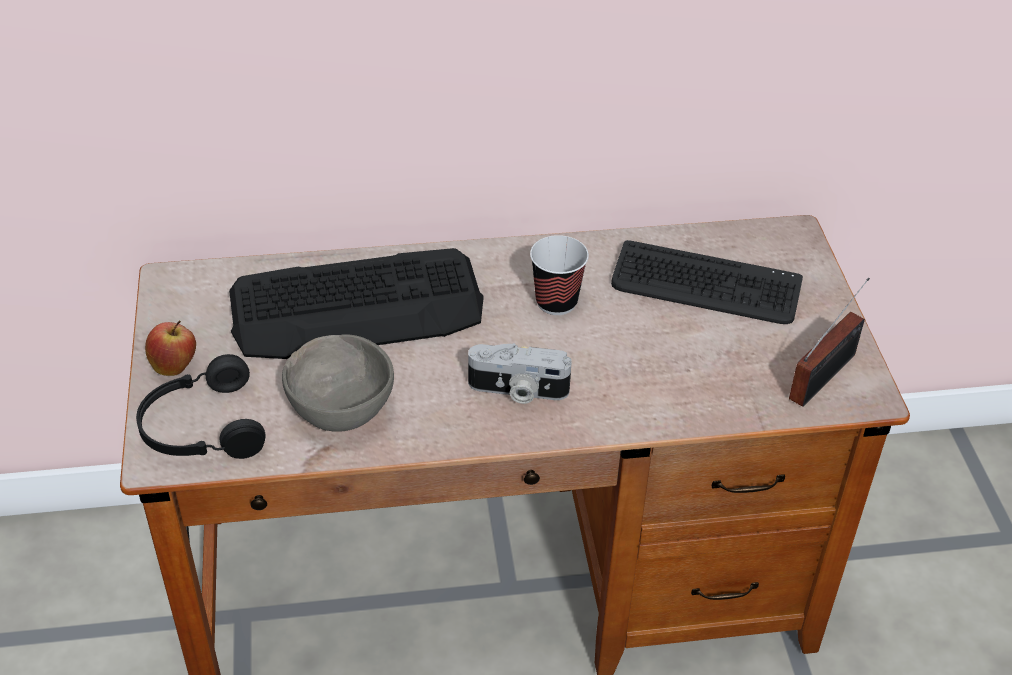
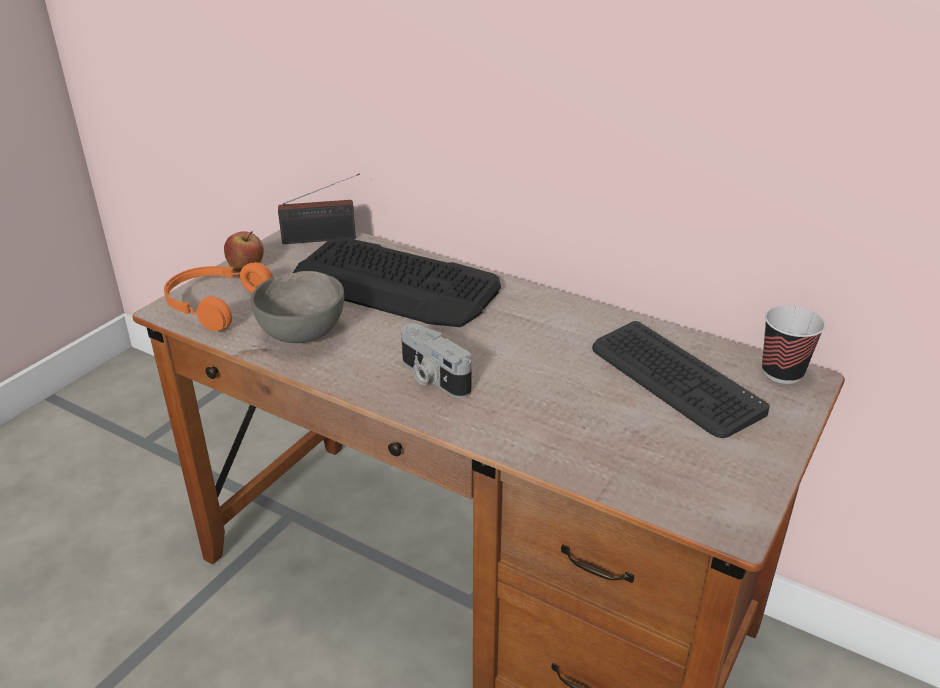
camera: 40 degrees right, 10 degrees down
(201, 428) = (214, 305): black headphones -> orange headphones
(556, 302) = (535, 339): cup -> cup (782, 372)
(826, 374) = (710, 490): radio -> radio (323, 239)

